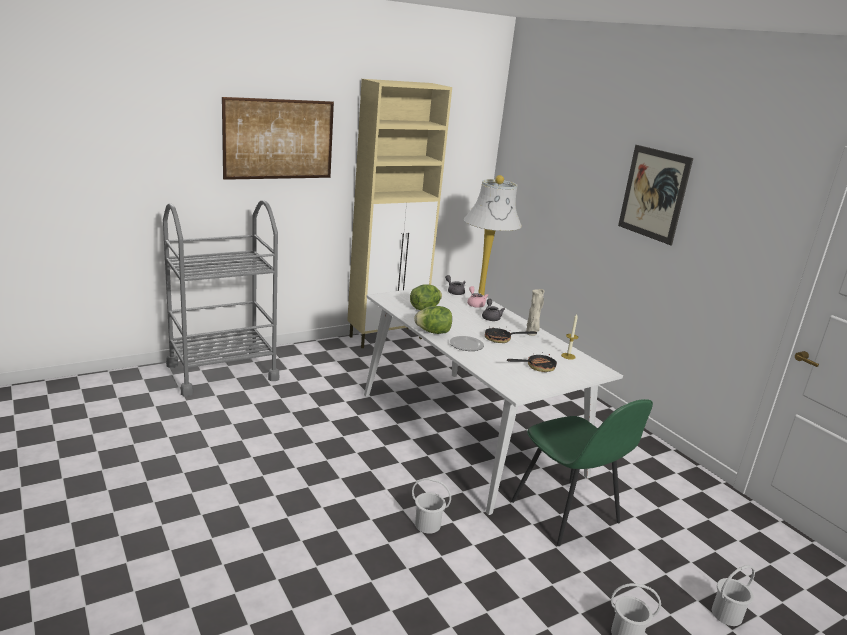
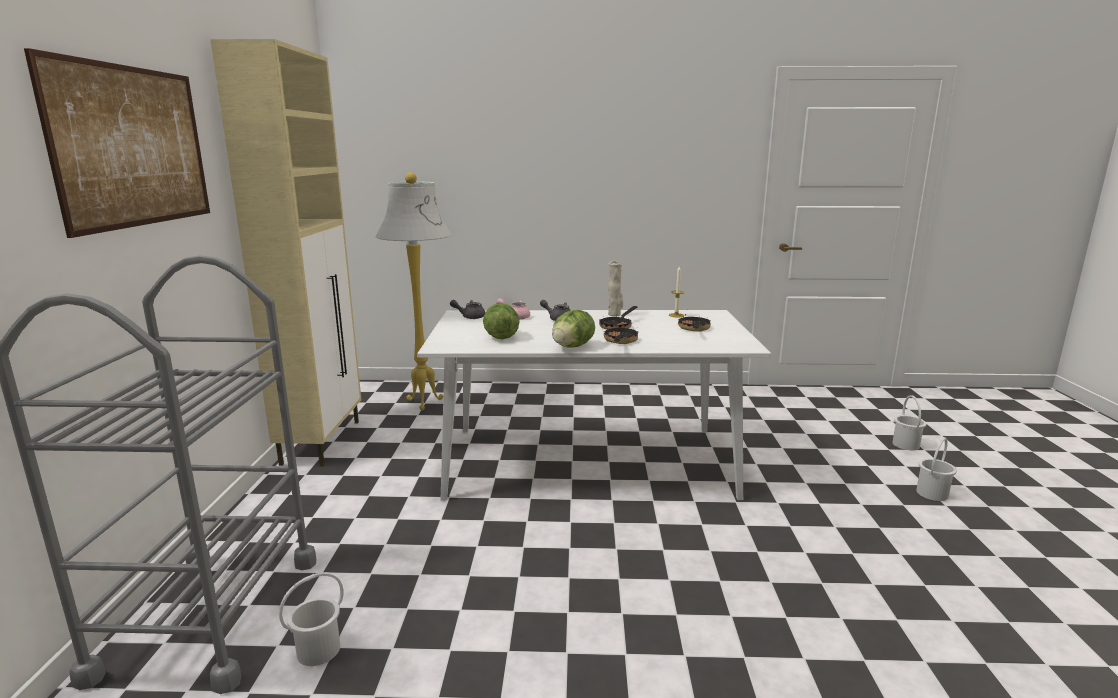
camera: 55 degrees left, 5 degrees down
(427, 524) = (745, 542): white bucket -> white bucket (318, 650)
(465, 345) = (620, 341): plate -> frying pan
(566, 514) = (757, 460): green chair -> none
(653, 194) = (597, 152): picture -> none

